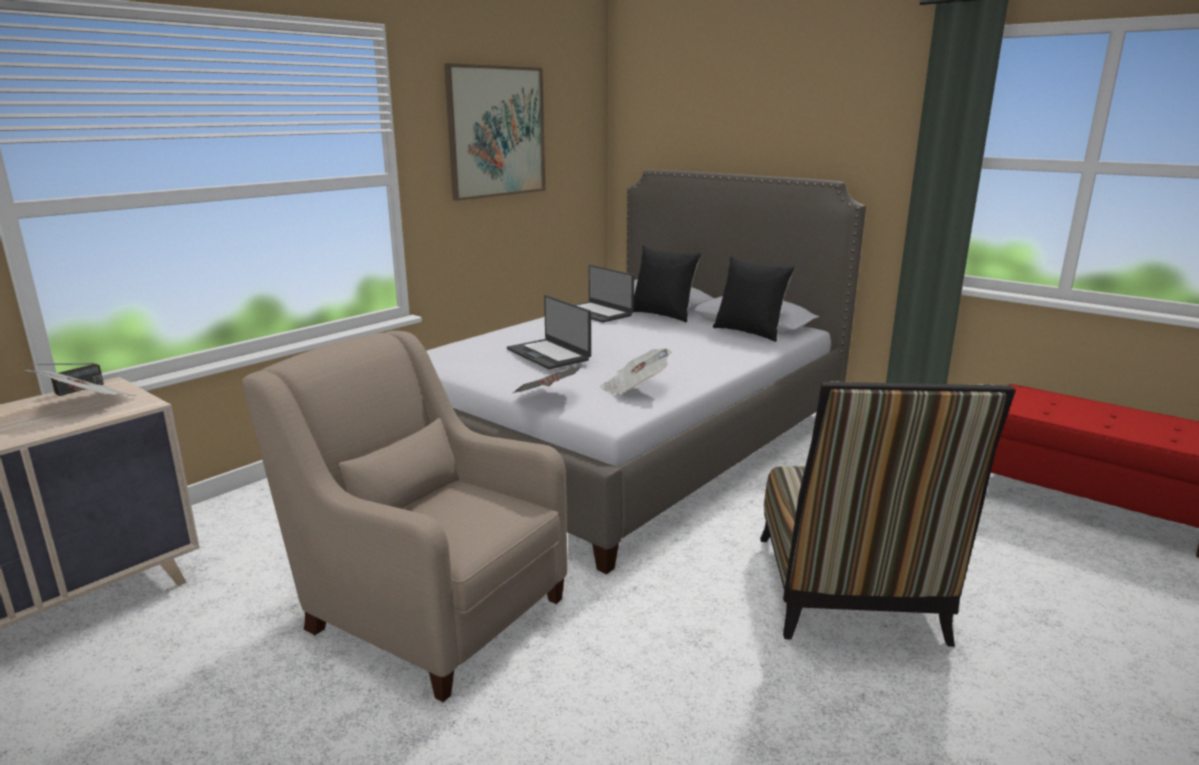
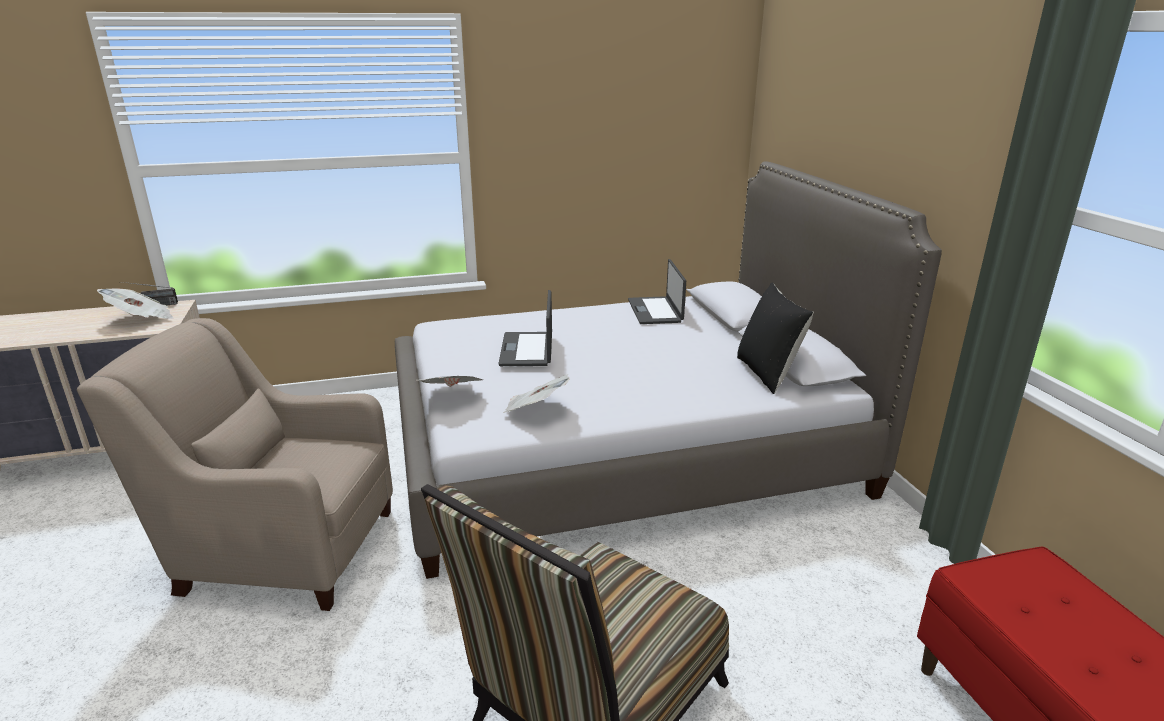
camera: 35 degrees right, 5 degrees up
(430, 609) = (281, 549): beige armchair -> beige armchair turned 60 degrees counterclockwise
(496, 132) = (592, 113): picture -> none
(663, 314) = (715, 328): black pillow -> none

